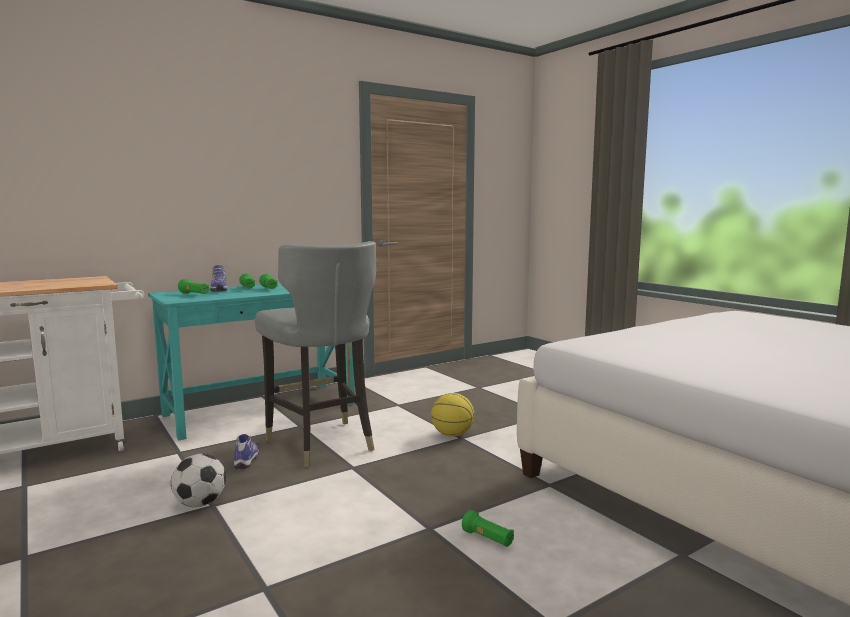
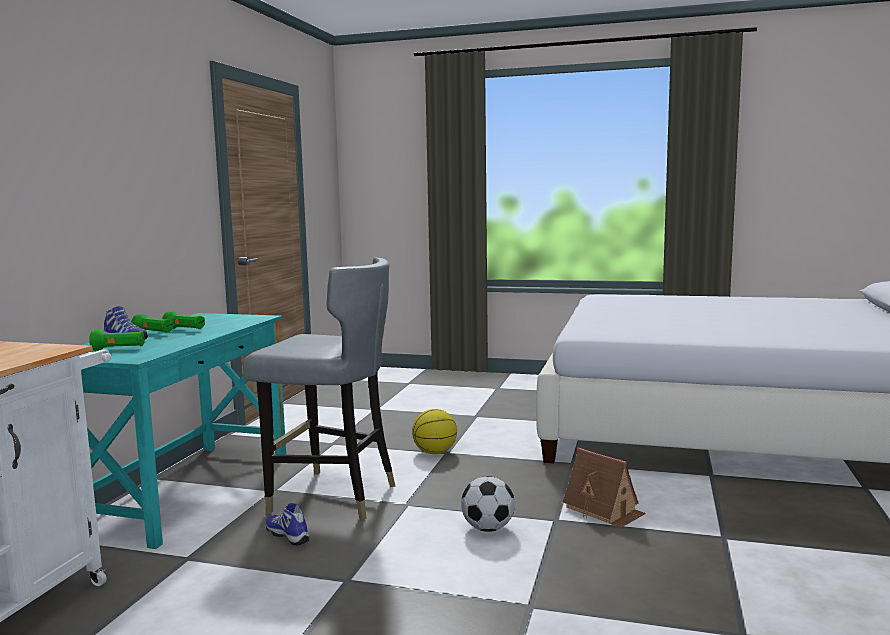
camera: 40 degrees left, 0 degrees up
(200, 503) = (331, 584): football -> football (488, 528)
(488, 539) = (604, 510): green flashlight -> toy house

